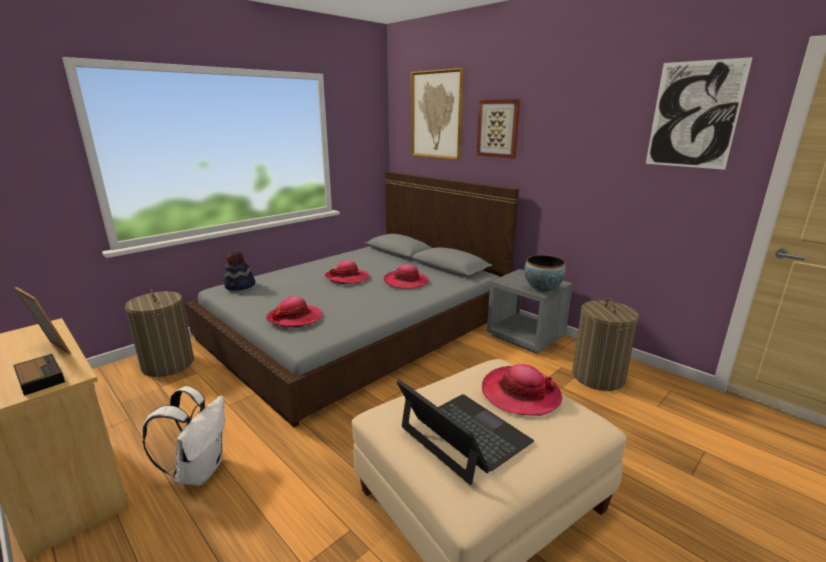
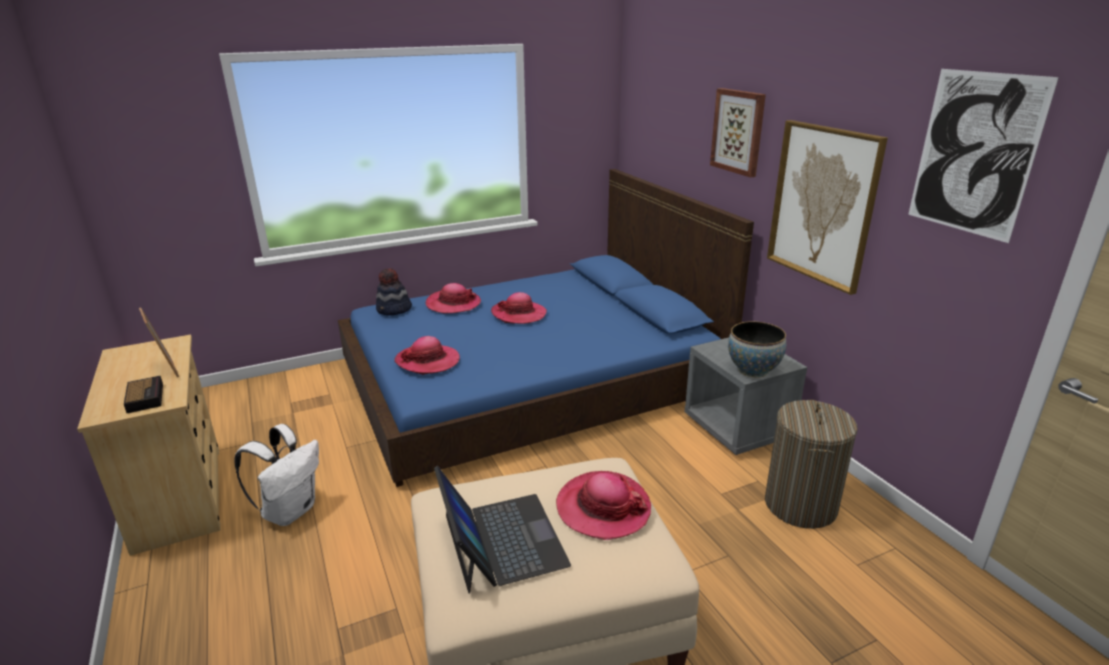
camera: 20 degrees right, 5 degrees up
(168, 364) = (310, 388): laundry basket -> none
(359, 327) = (529, 377): grey bed -> blue bed
(406, 281) = (586, 330): hat -> hat (453, 304)
(436, 115) = (671, 101): picture -> picture (822, 204)

